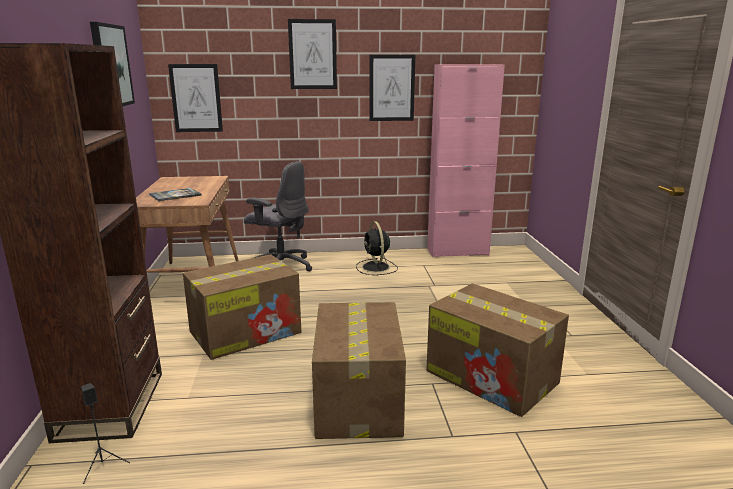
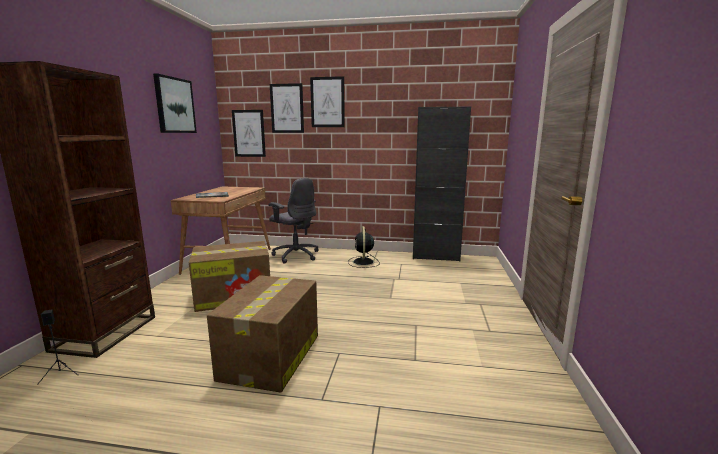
camera: 15 degrees right, 5 degrees down
(391, 88) = (385, 126): picture -> picture (287, 108)
(457, 252) = (435, 257): pink cabinet -> black cabinet
(493, 377) = (393, 356): cardboard box -> none

